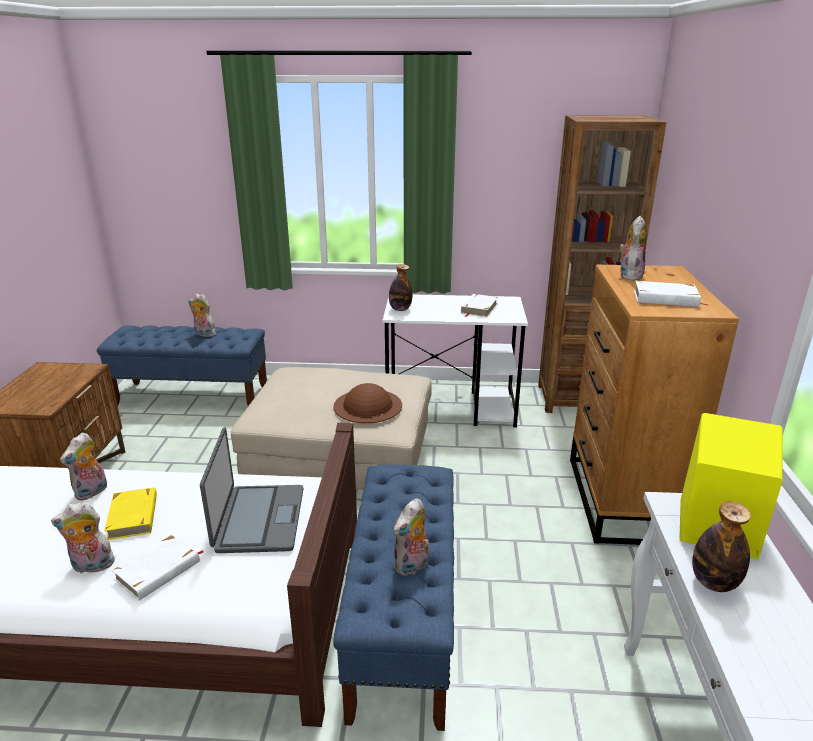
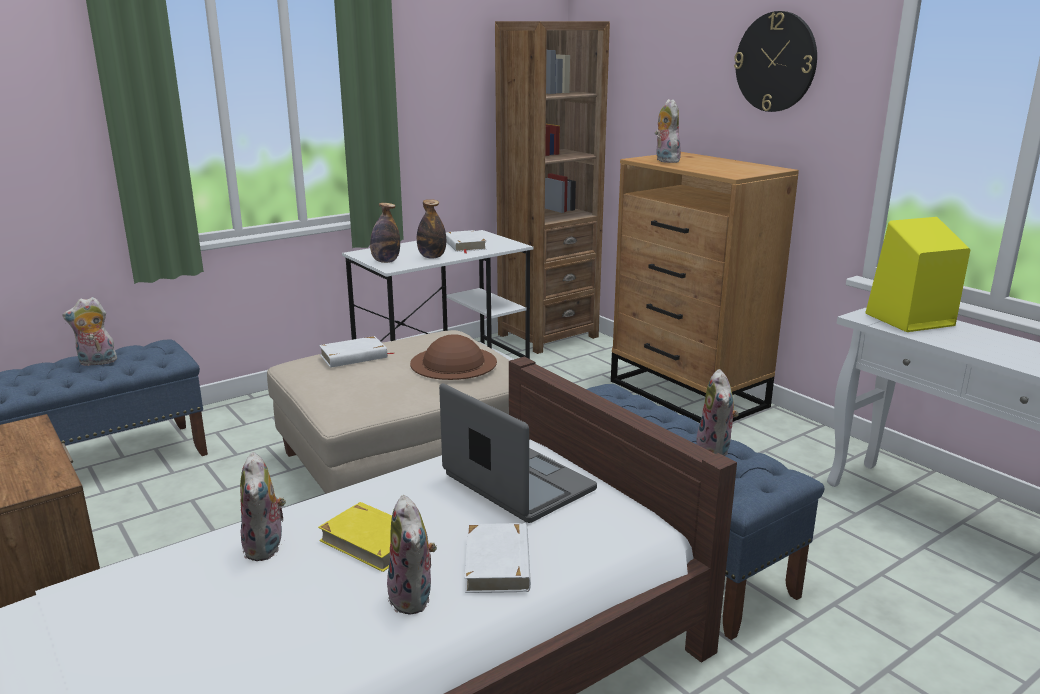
camera: 40 degrees left, 5 degrees down
(91, 566) = (414, 598): plush toy -> plush toy turned 60 degrees counterclockwise
(665, 299) = (728, 168): white book -> white book (354, 356)
(714, 583) = (960, 344): bottle -> bottle (432, 257)
(753, 193) = (776, 62): none -> wall clock

